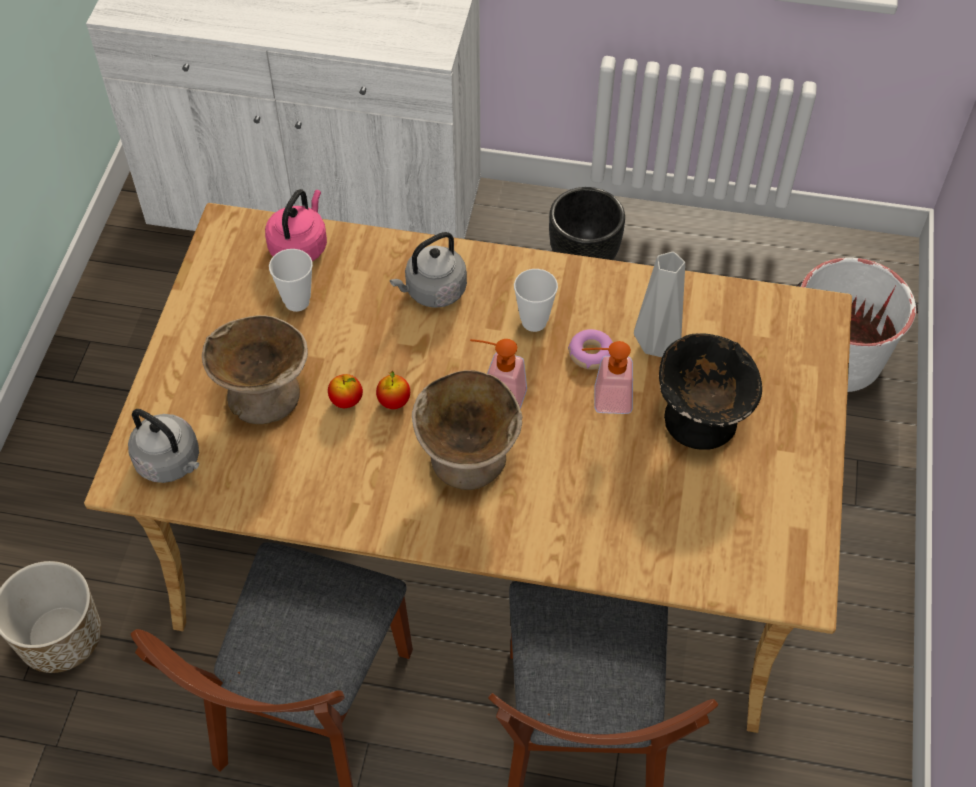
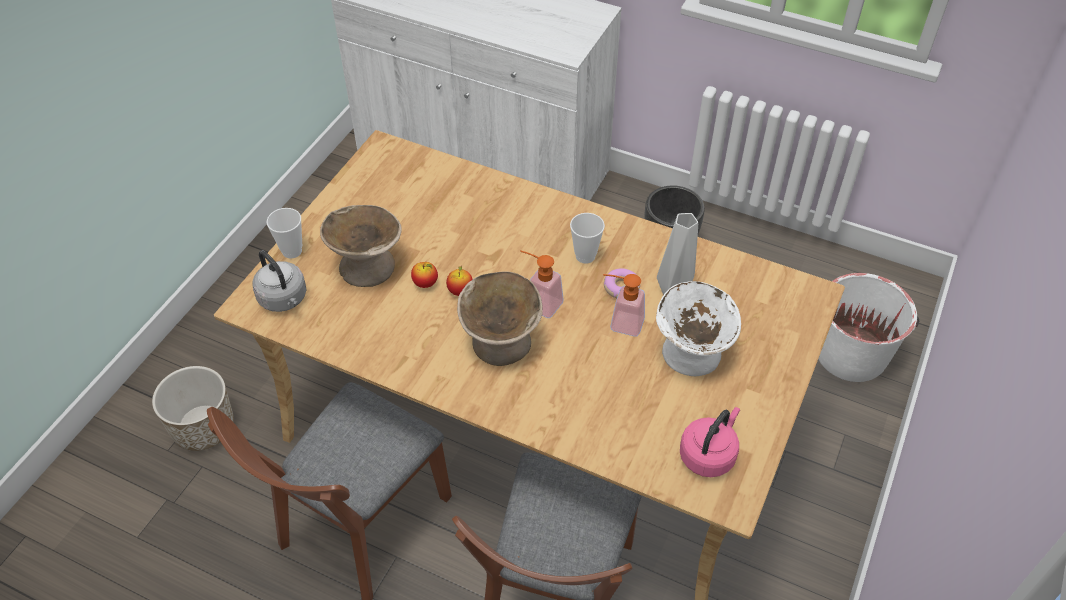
camera: 15 degrees right, 5 degrees down
(297, 302) = (414, 208): cup -> cup (292, 251)
(300, 246) = (430, 171): pink kettle -> pink kettle (708, 455)
(433, 291) = (516, 220): grey kettle -> none
(700, 419) = (691, 352): black bowl -> white bowl

